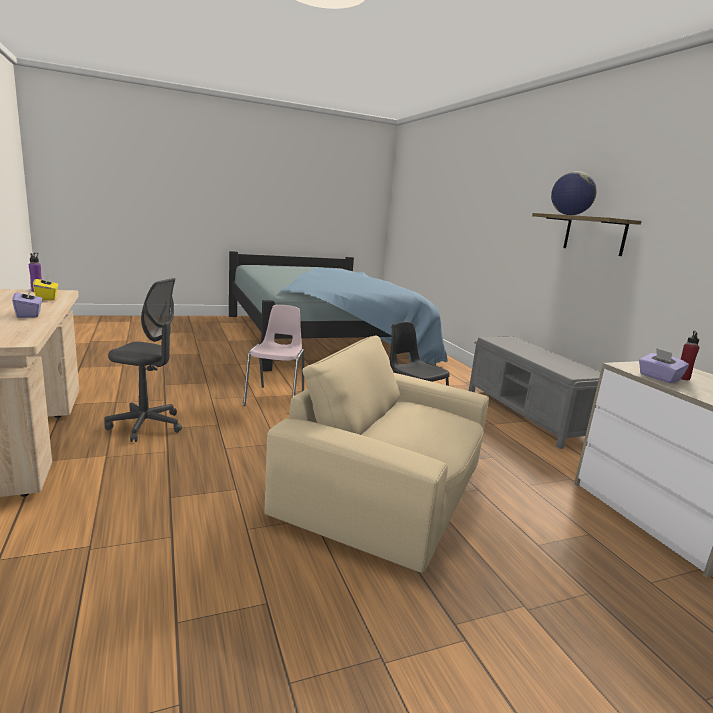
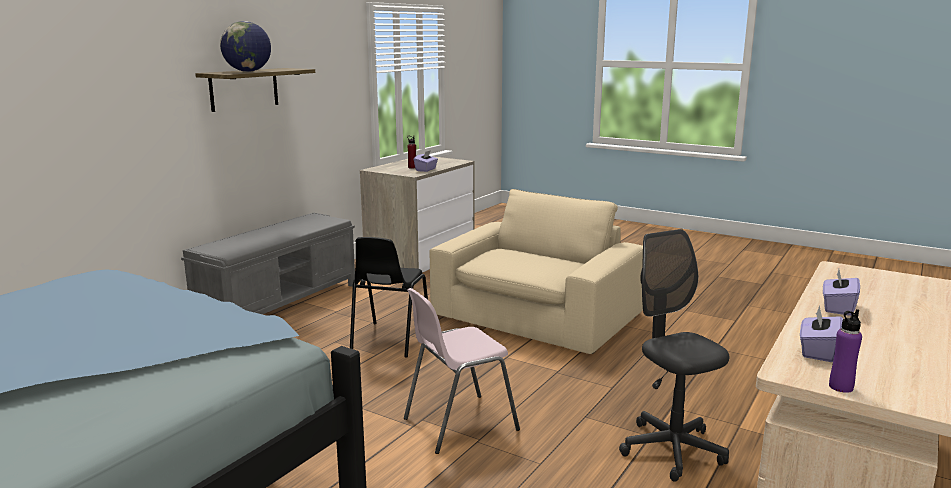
camera: 125 degrees left, 0 degrees up
(47, 298) = (818, 351): yellow tissue box -> purple tissue box
(387, 488) = (536, 316): beige armchair -> beige armchair turned 135 degrees counterclockwise

